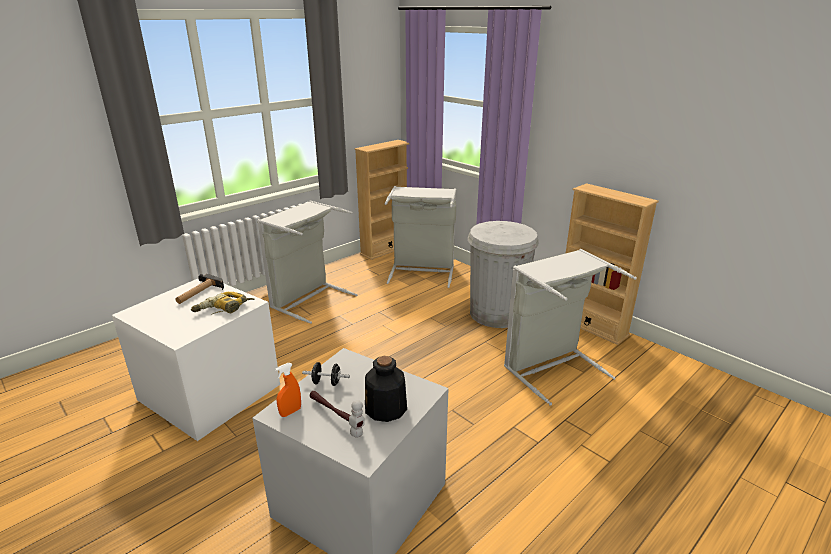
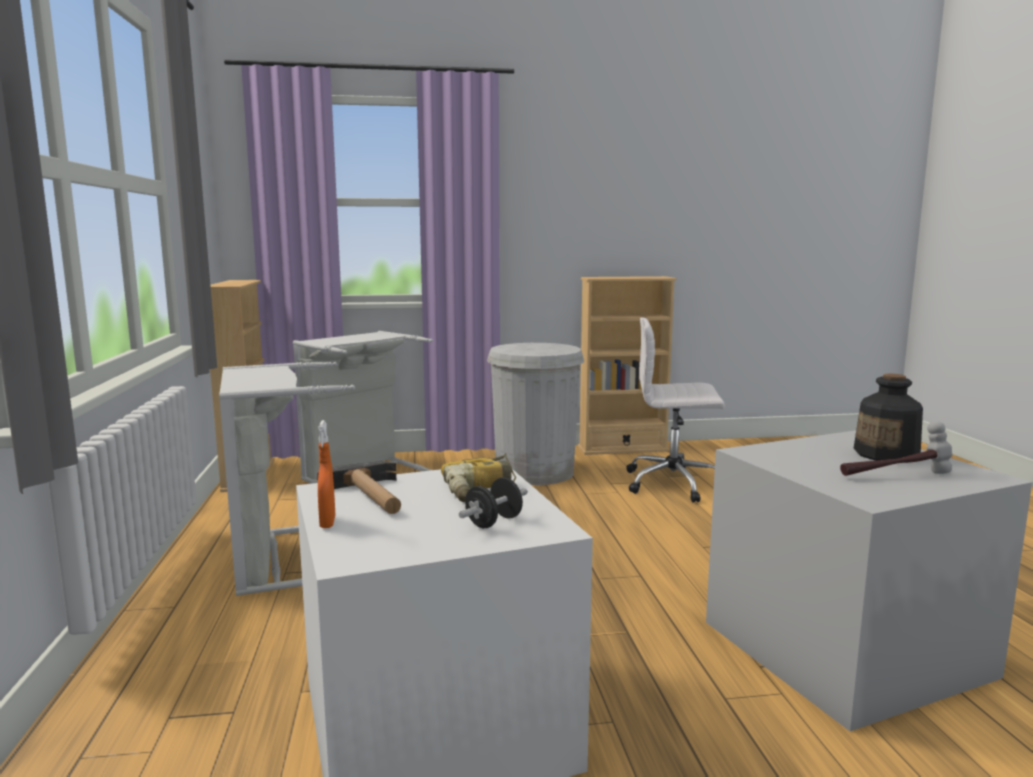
camera: 55 degrees left, 15 degrees down
(290, 412) = (870, 492): orange spray bottle -> orange spray bottle (327, 522)
(326, 382) = (805, 467): black dumbbell -> black dumbbell (494, 522)
(551, 367) = (674, 483): grey laundry basket -> white office chair

